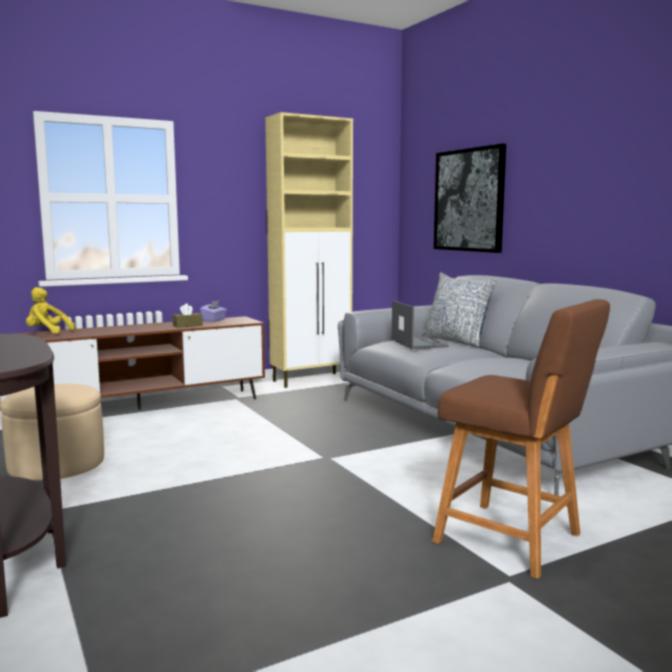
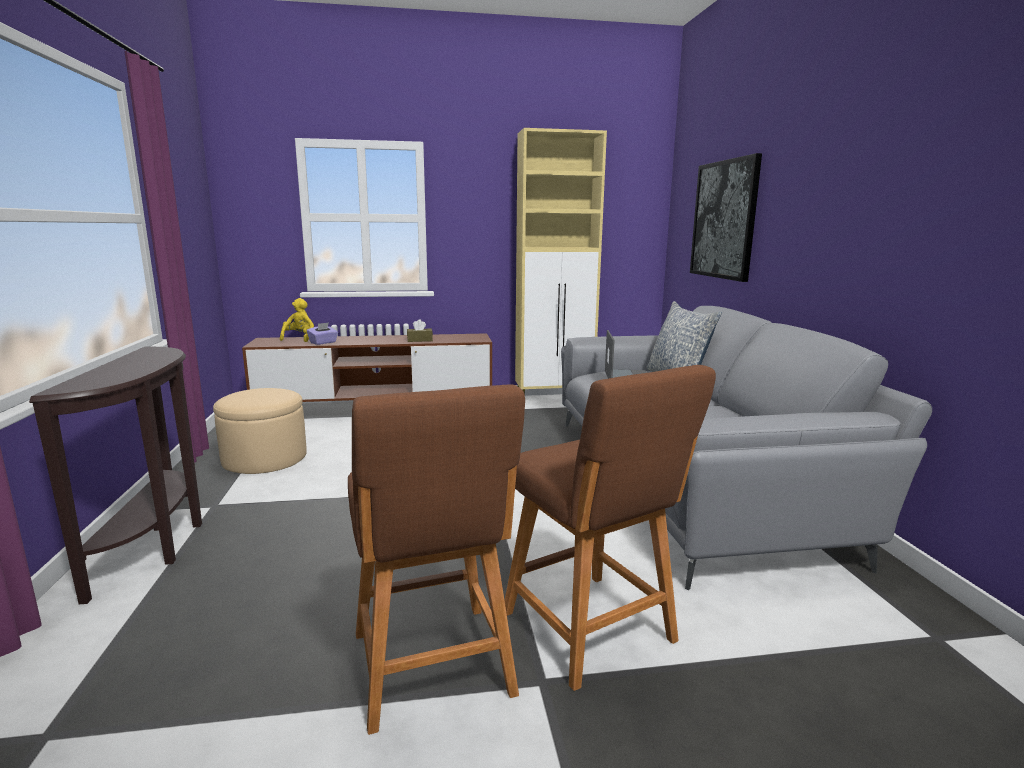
camera: 20 degrees right, 5 degrees up
(47, 332) = (299, 338): yellow plush toy -> yellow plush toy turned 60 degrees clockwise
(214, 320) = (451, 336): purple tissue box -> purple tissue box (323, 342)
(418, 590) = (433, 670): none -> brown stool

